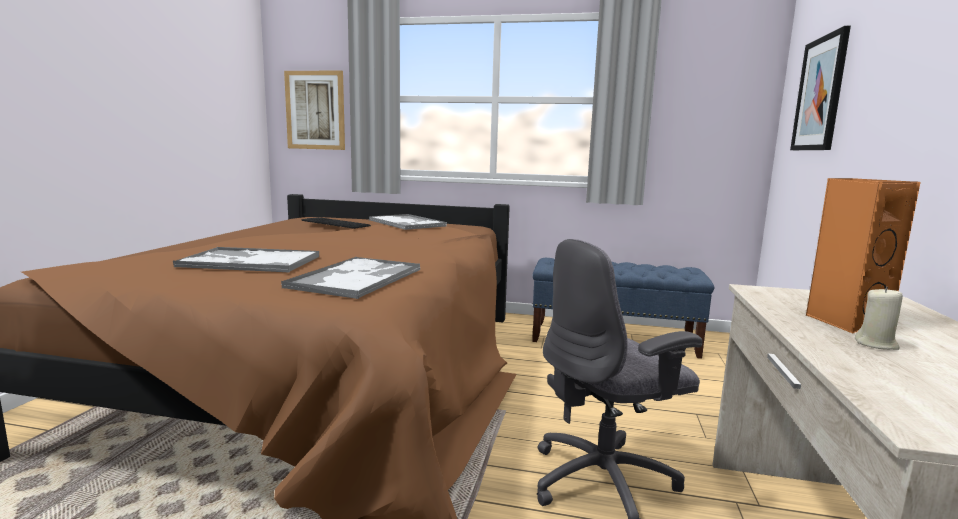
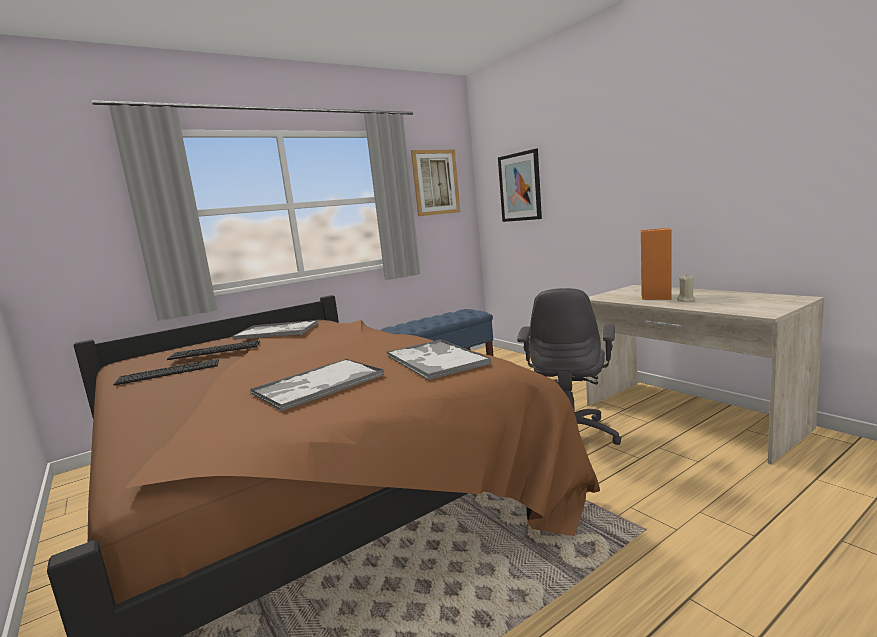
camera: 45 degrees left, 0 degrees up
(283, 229) = (169, 372): none -> keyboard
(315, 110) = (74, 237): picture -> picture (436, 182)

